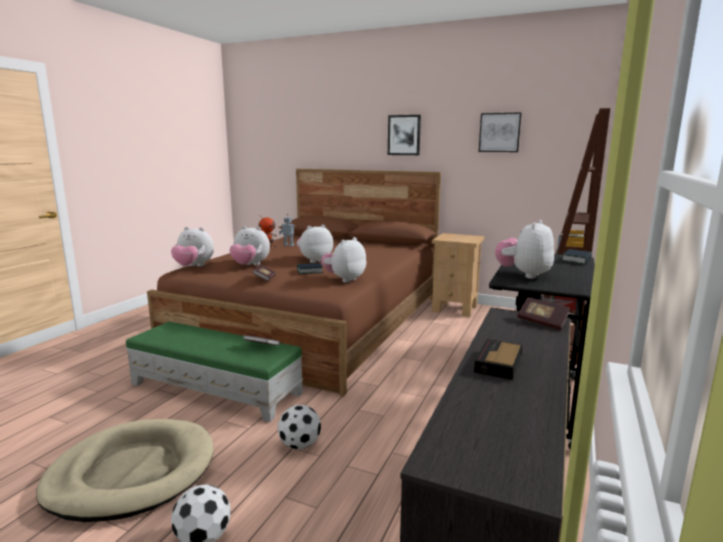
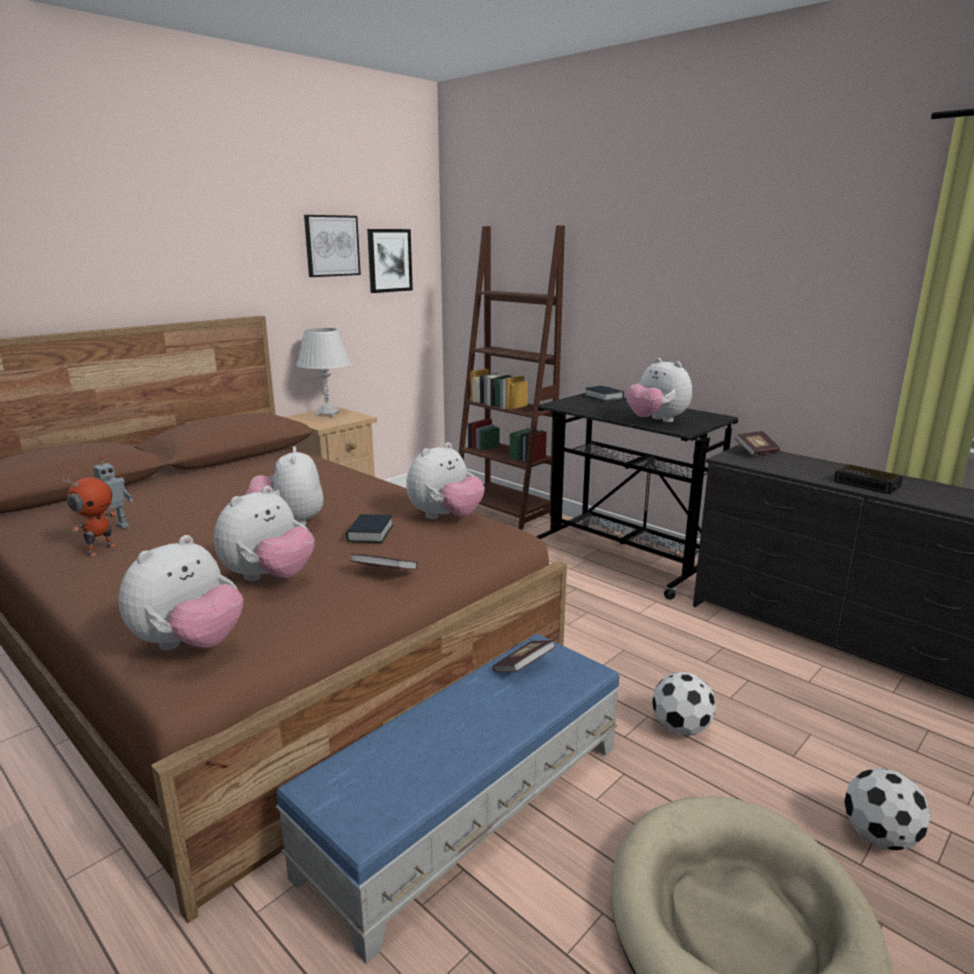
camera: 70 degrees left, 5 degrees up
(216, 389) = (470, 806): green ottoman -> blue ottoman
(344, 279) = (445, 517): plush toy -> plush toy turned 105 degrees counterclockwise
(404, 135) = (180, 251): picture -> picture (389, 260)
(464, 237) = (327, 414): none -> white table lamp

